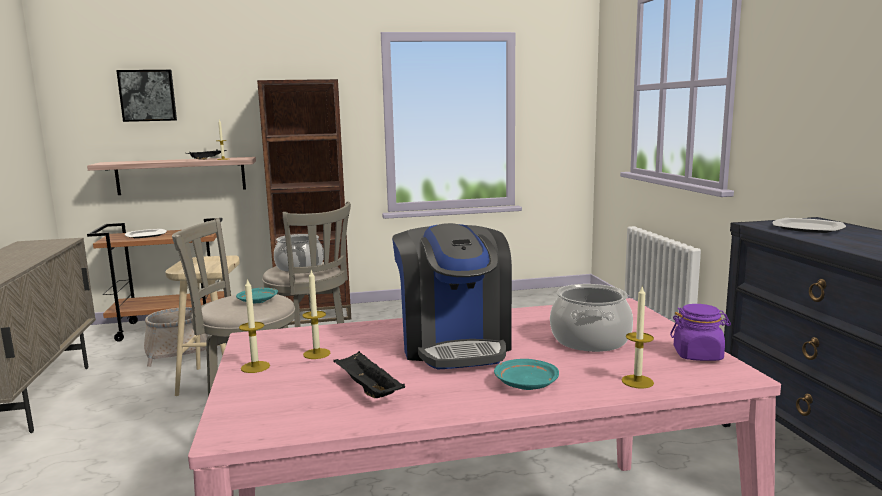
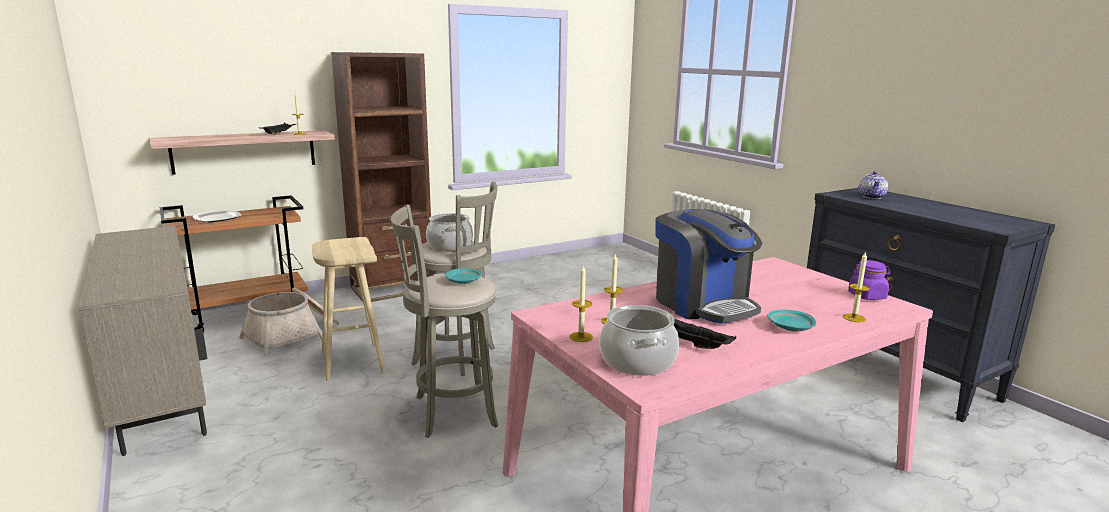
camera: 20 degrees left, 5 degrees up
(148, 95) = (205, 63): picture -> none
(590, 340) = (789, 292): cooking pot -> cooking pot (638, 361)
(808, 228) = (872, 197): plate -> teapot

